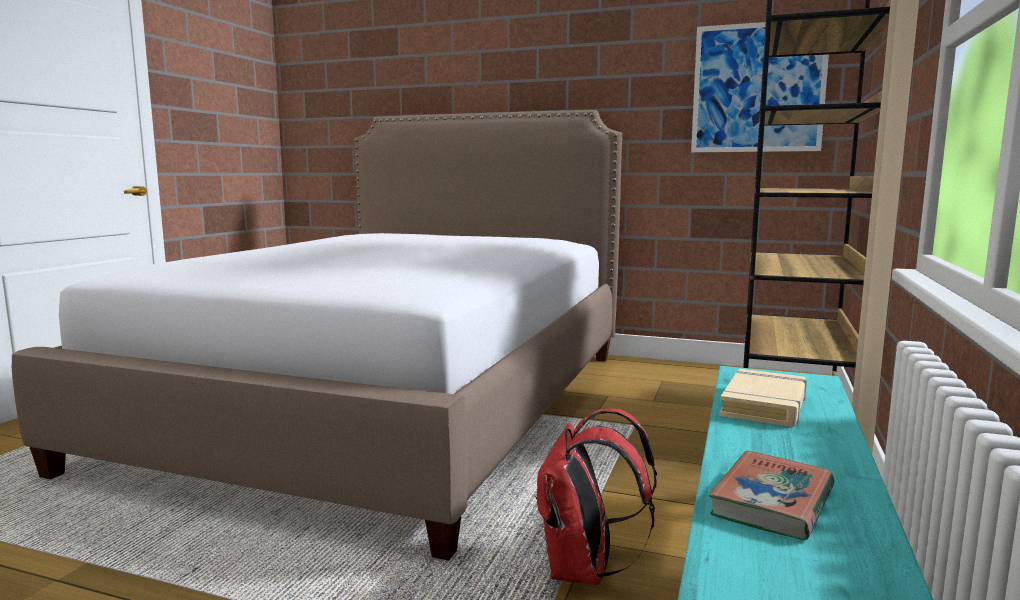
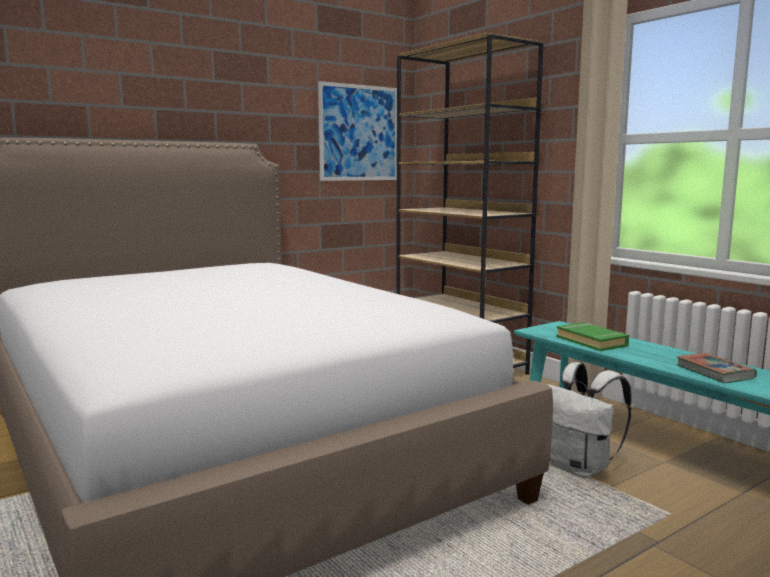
camera: 55 degrees left, 0 degrees up
(585, 570) = (580, 468): red backpack -> white backpack
(764, 405) = (592, 341): beige book -> green book

